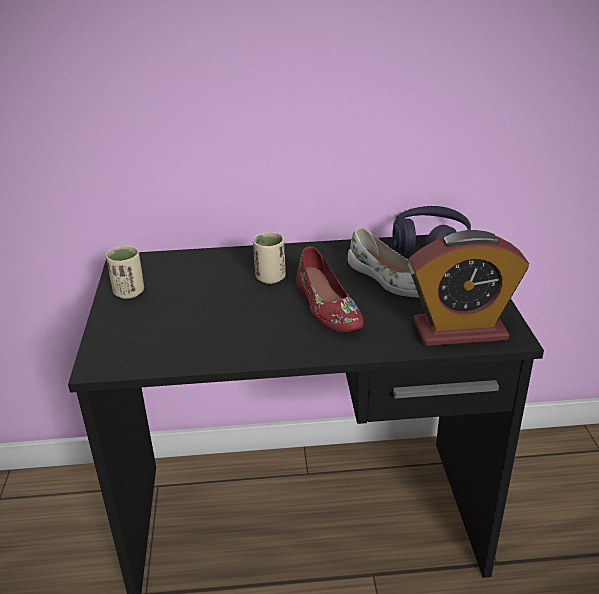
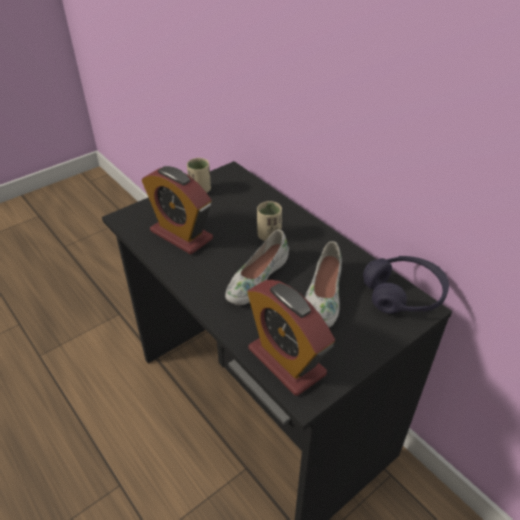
camera: 55 degrees right, 10 degrees up
(195, 331) = (181, 235): none -> alarm clock
(326, 307) = (256, 278): red shoe -> white shoe

